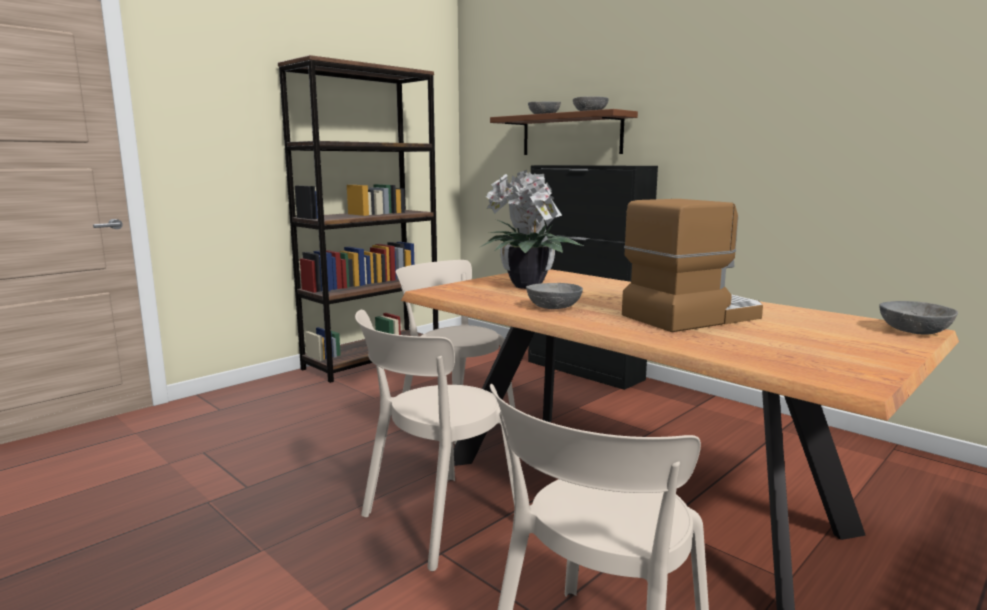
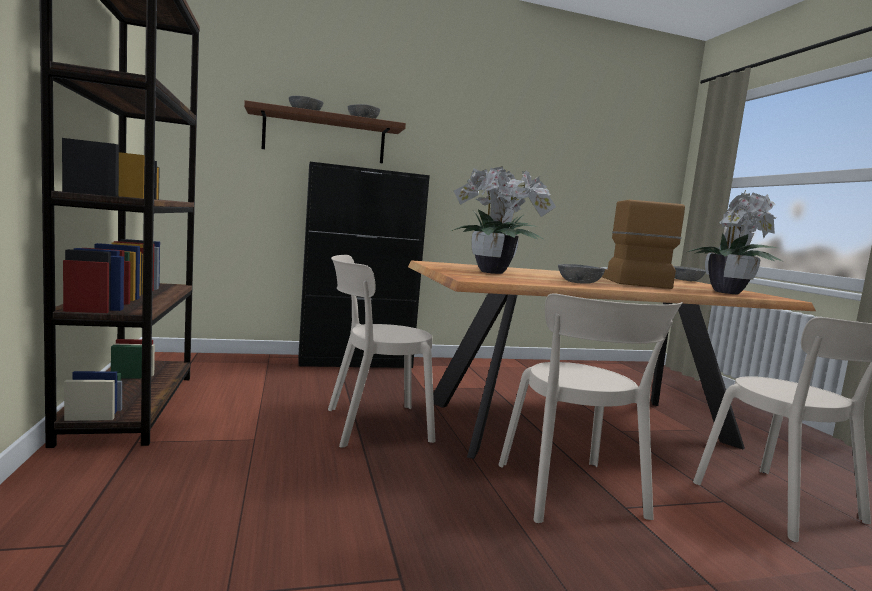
camera: 60 degrees left, 5 degrees down
(777, 355) = (729, 292): none -> potted plant

